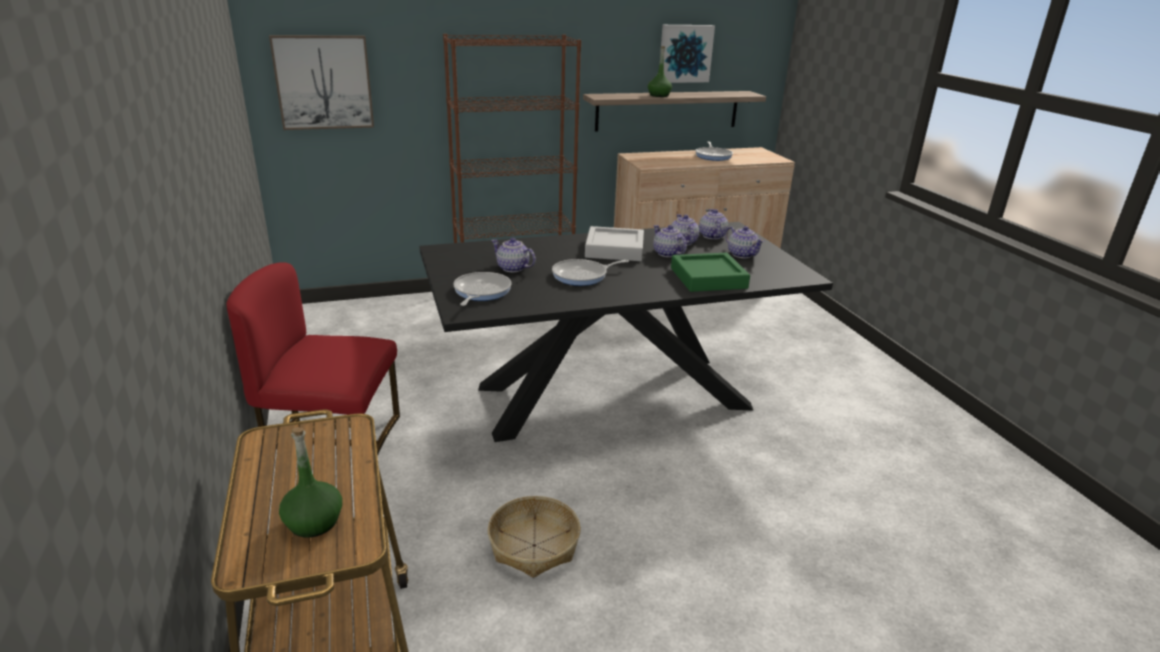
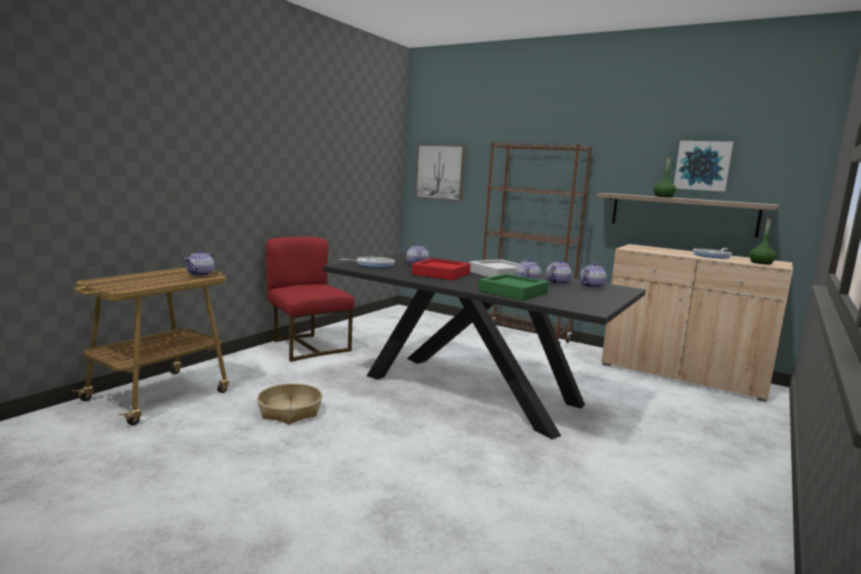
camera: 50 degrees right, 15 degrees down
(314, 522) = (131, 284): green bottle -> green bottle (761, 263)
(582, 276) = (441, 274): frying pan -> red tray
(742, 254) = (581, 294): teapot -> teapot (200, 274)

